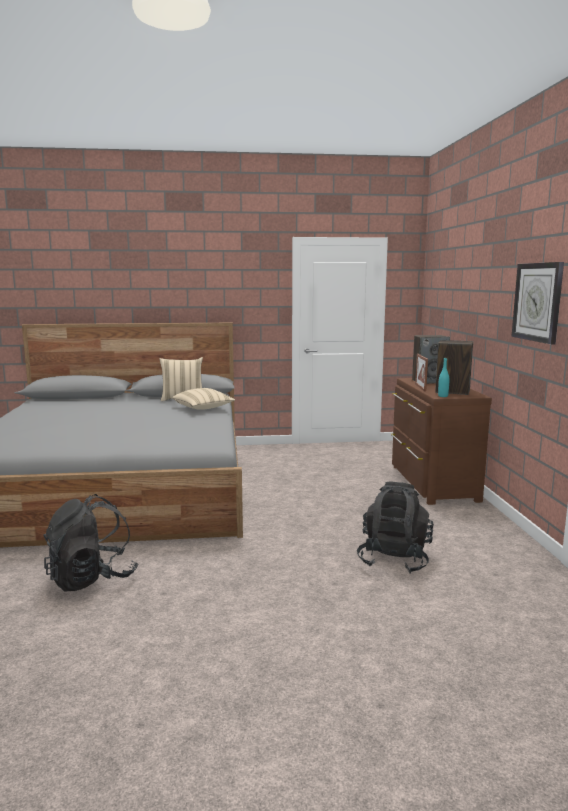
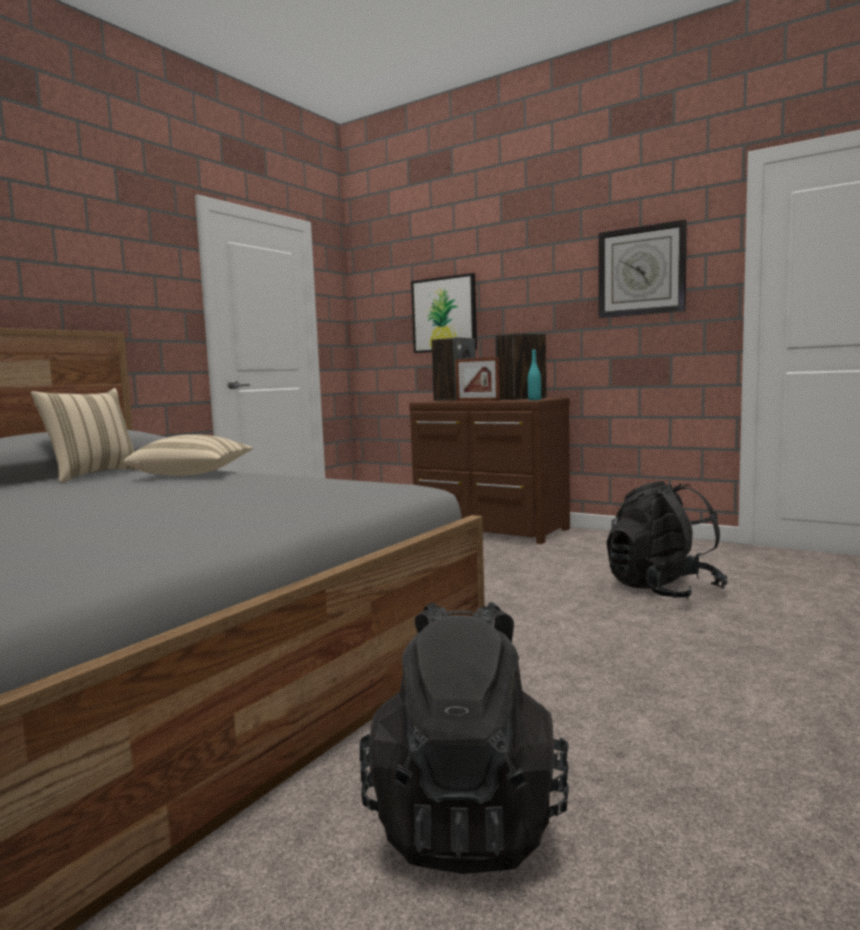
camera: 50 degrees left, 5 degrees down
(453, 311) = (444, 314): none -> picture

